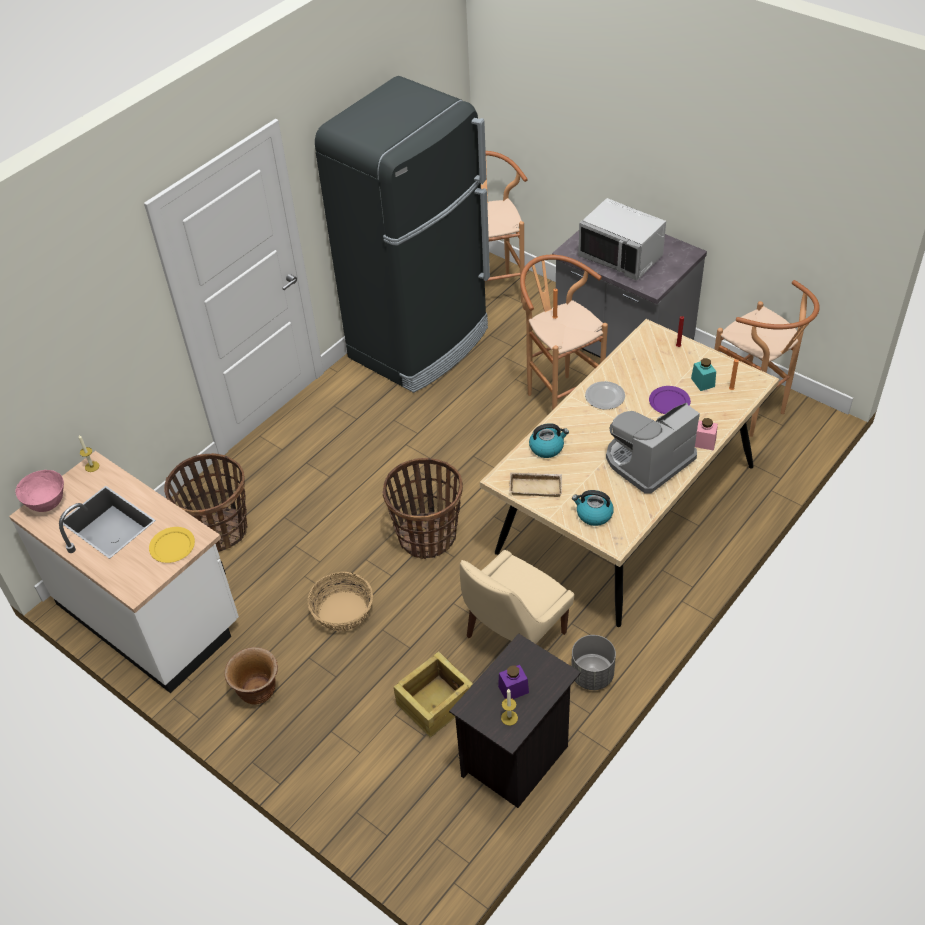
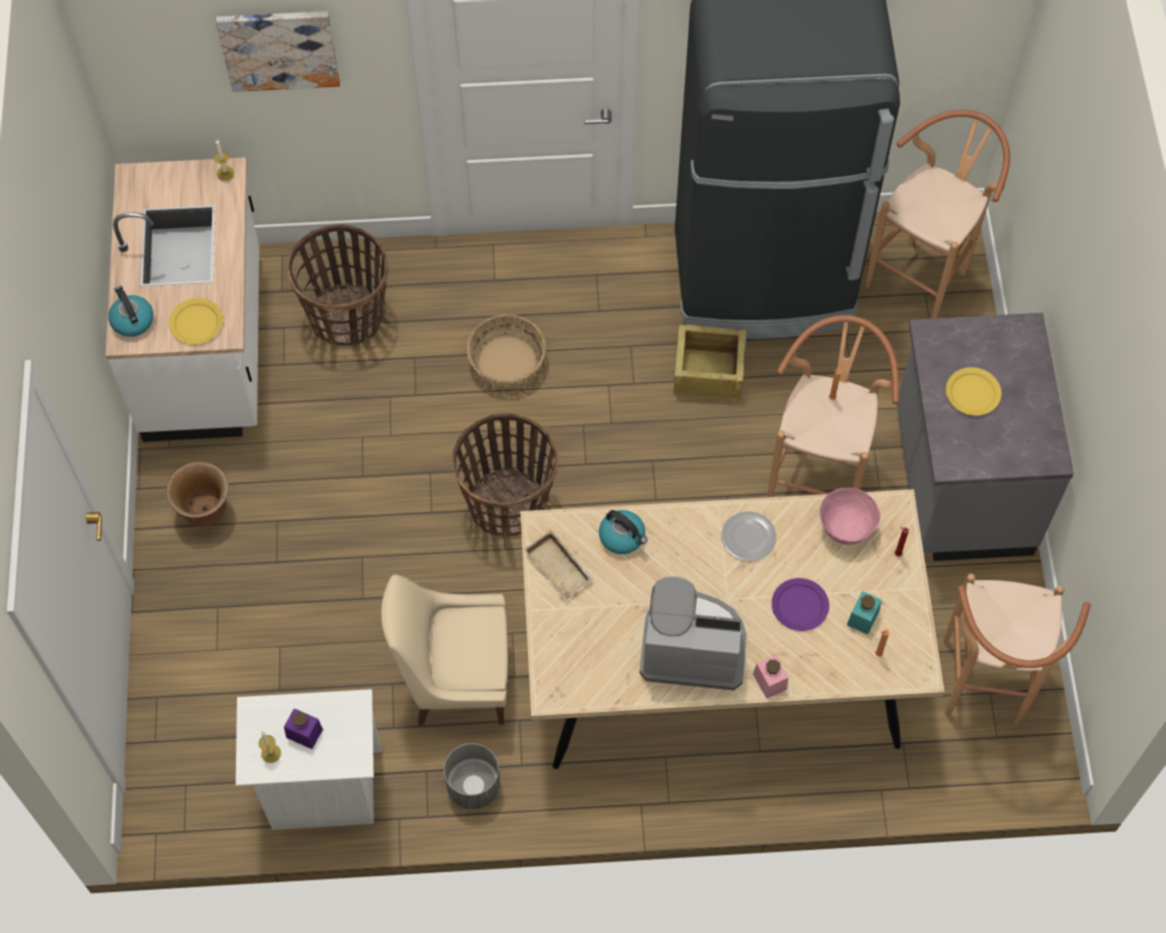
camera: 45 degrees right, 15 degrees up
(47, 504) = (154, 180): pink bowl -> pink bowl (845, 529)
(87, 332) = (279, 48): none -> picture
(342, 611) = (351, 505): basket -> basket (506, 362)
(434, 703) = (321, 669): crate -> crate (708, 371)
(517, 759) = (321, 790): black nightstand -> white nightstand
(593, 514) = (570, 647): kettle -> kettle (132, 320)
(621, 256) = (973, 393): grey microwave -> yellow plate

